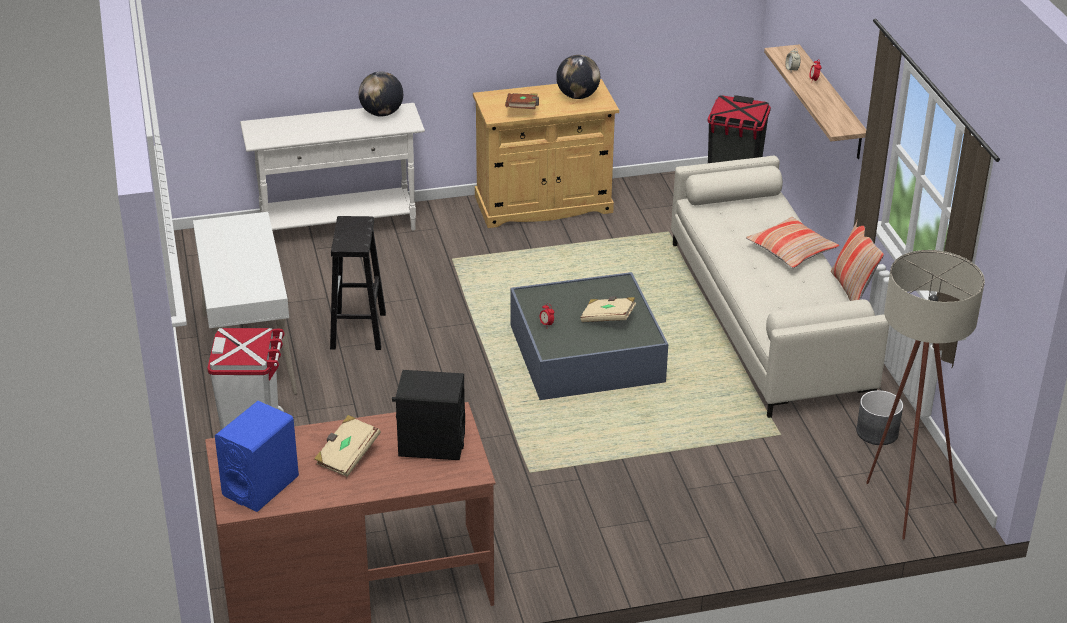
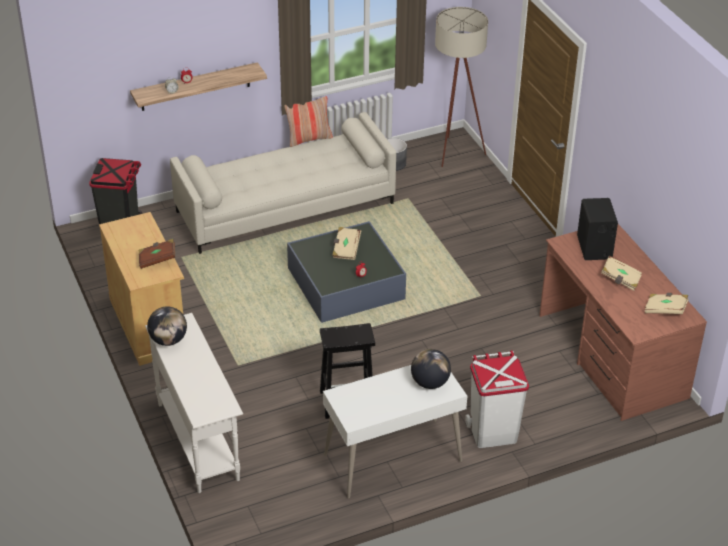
camera: 100 degrees left, 5 degrees up
(260, 486) = (665, 310): blue speaker -> beige book
(578, 96) = (131, 233): globe -> globe (430, 383)
(791, 250) = (268, 162): pillow -> none

